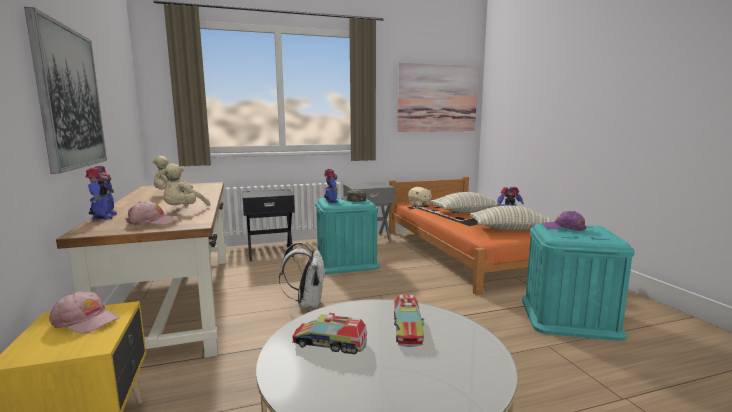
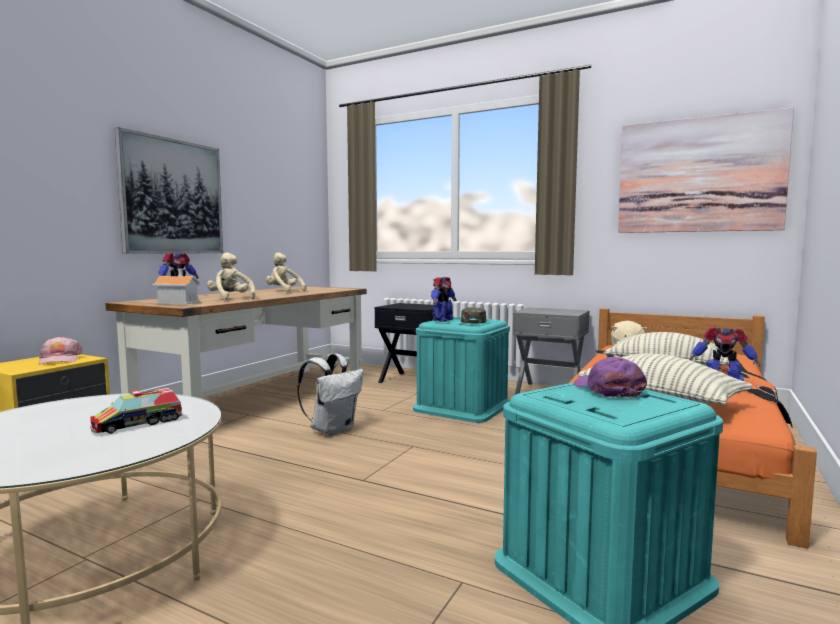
camera: 45 degrees right, 5 degrees down
(152, 222) = (179, 302): pink cap -> toy house
(183, 210) = (231, 299): beige plush toy -> beige plush toy turned 75 degrees clockwise
(330, 343) = (80, 411): toy truck -> none

